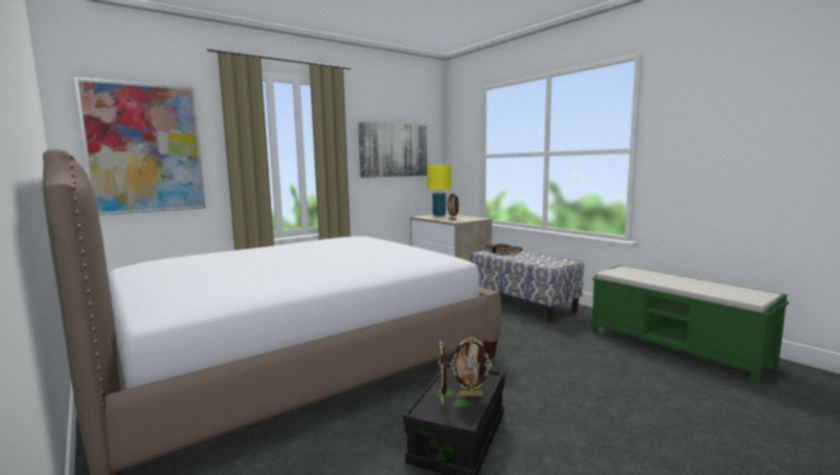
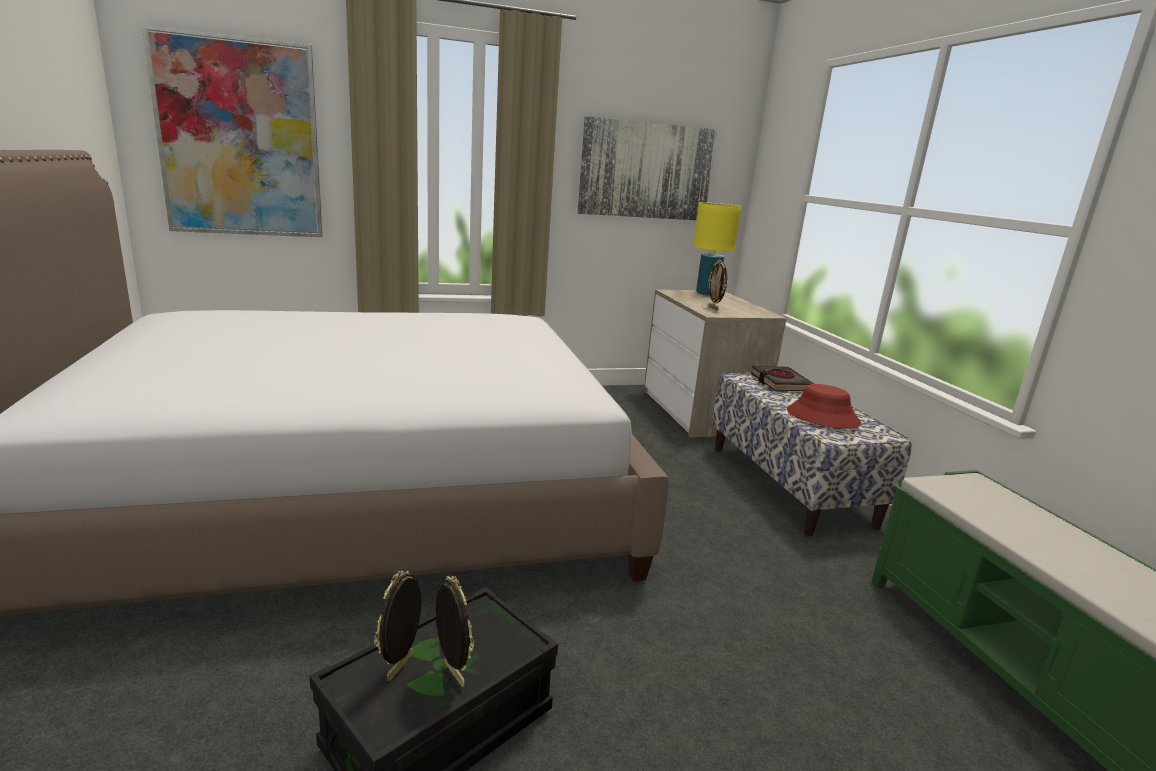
camera: 20 degrees right, 10 degrees up
(470, 395) = (452, 674): picture frame -> picture frame turned 150 degrees counterclockwise
(537, 260) = (822, 417): none -> red hat

